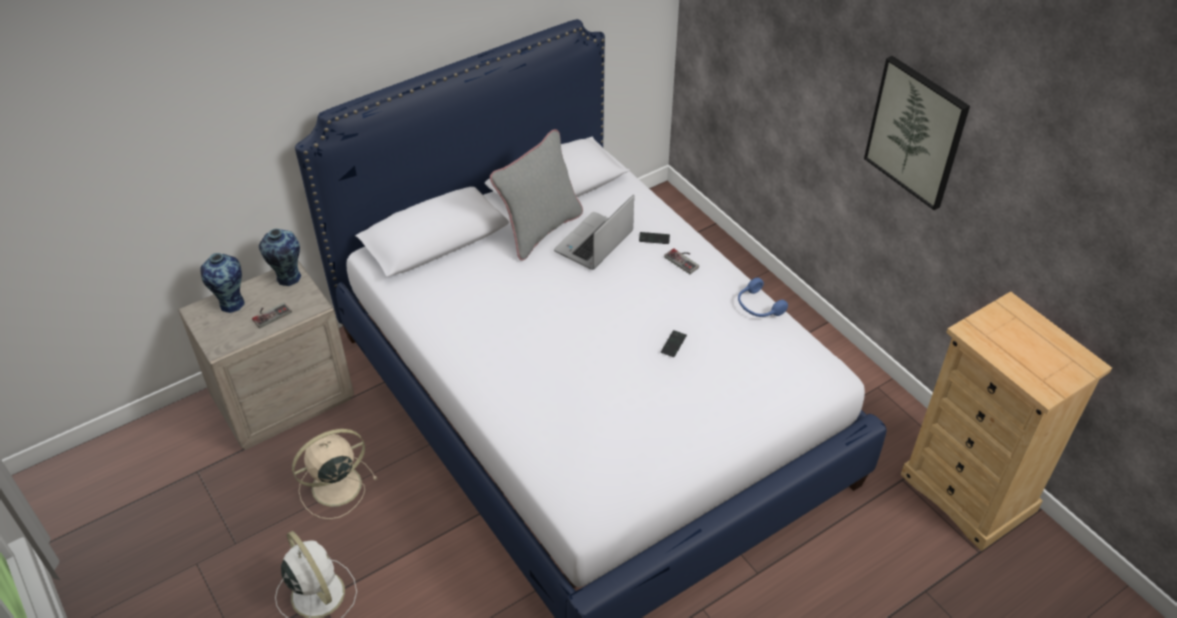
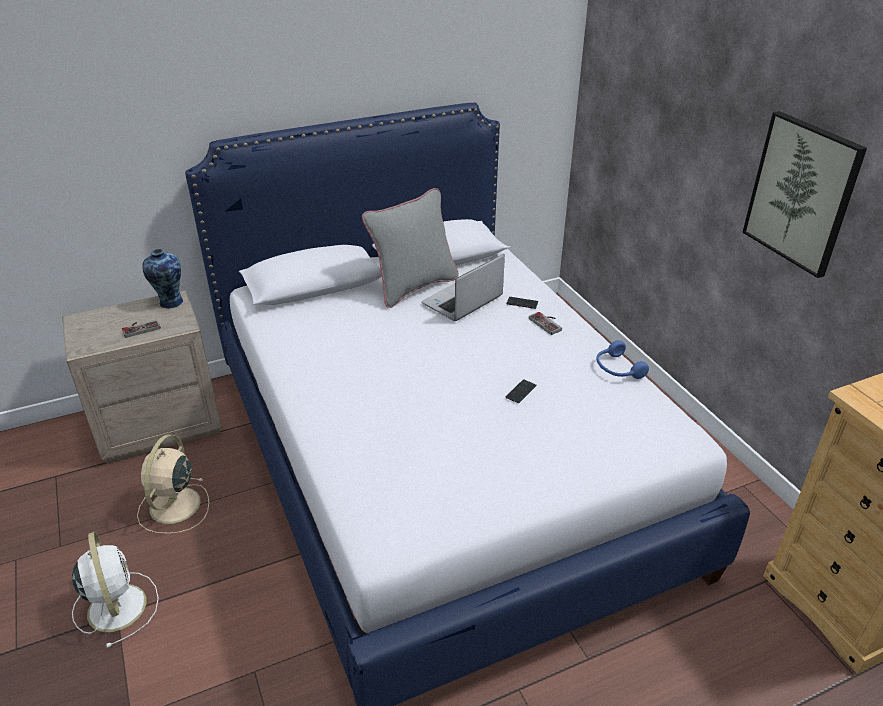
camera: 10 degrees right, 10 degrees down
(231, 303) = (111, 316): vase -> none
(334, 487) = (174, 507): beige fan -> beige fan turned 60 degrees counterclockwise

